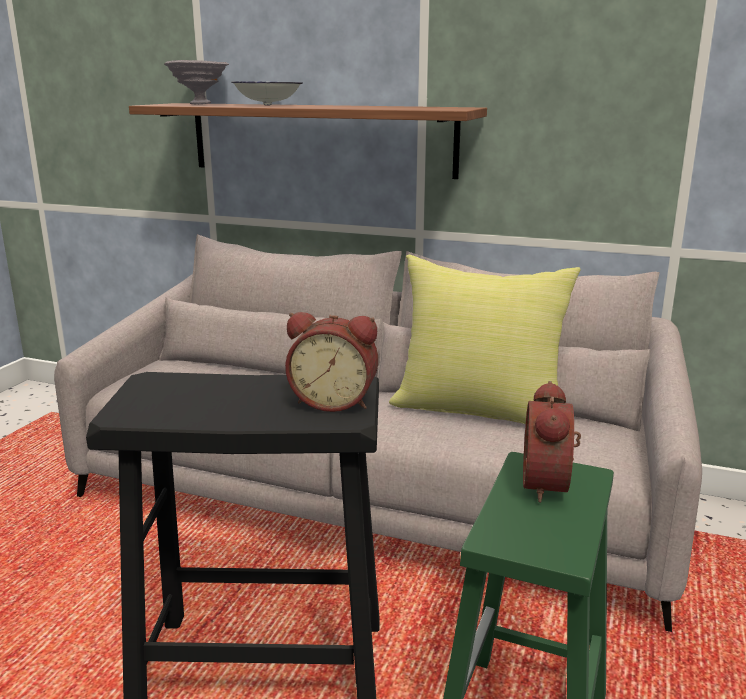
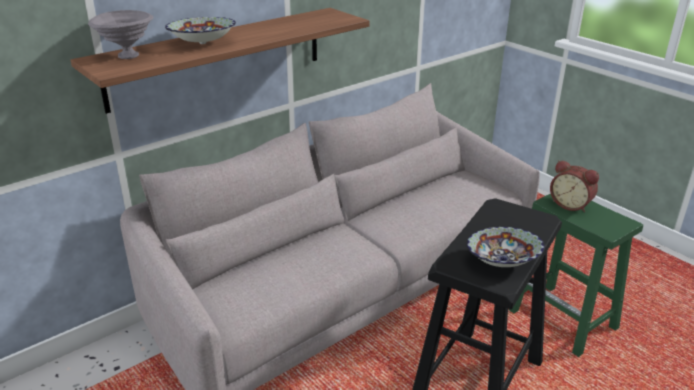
camera: 60 degrees left, 10 degrees up
(180, 408) = (503, 262): none -> bowl
(334, 401) = (522, 217): alarm clock -> none
(480, 409) = (409, 198): yellow pillow -> none

